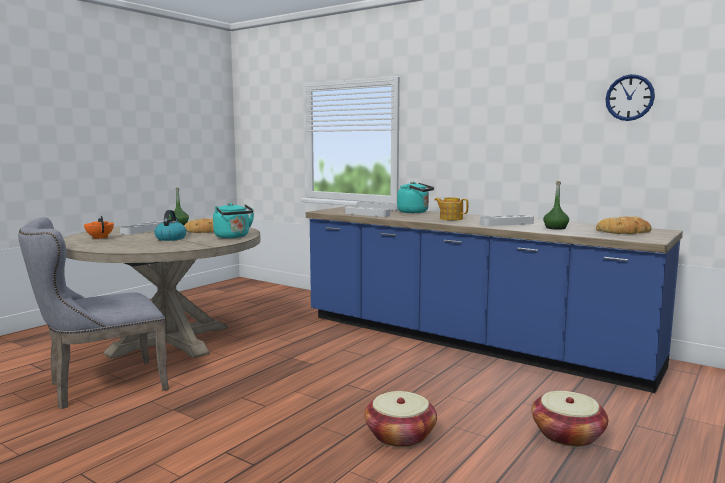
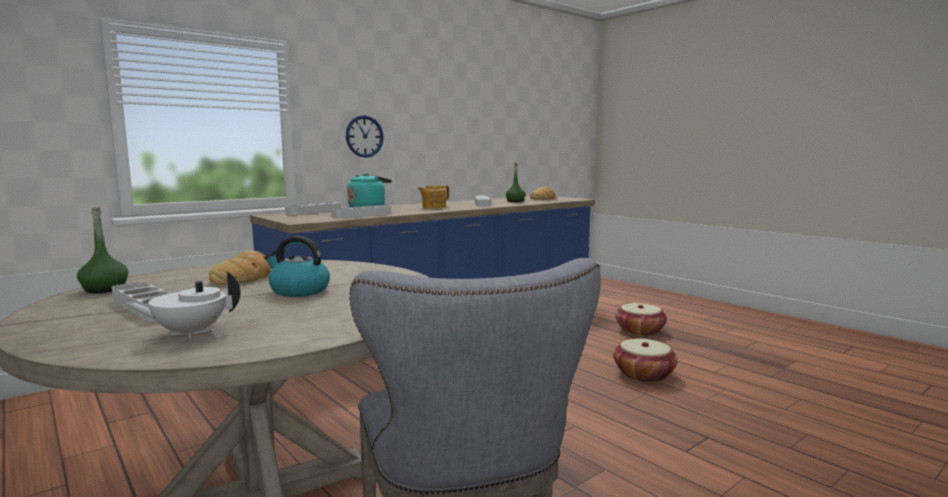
camera: 75 degrees left, 0 degrees up
(100, 238) = (190, 333): orange teapot -> white teapot
(233, 237) = (338, 267): turquoise kettle -> none
(629, 97) = (495, 98): wall clock -> wall clock (364, 136)

